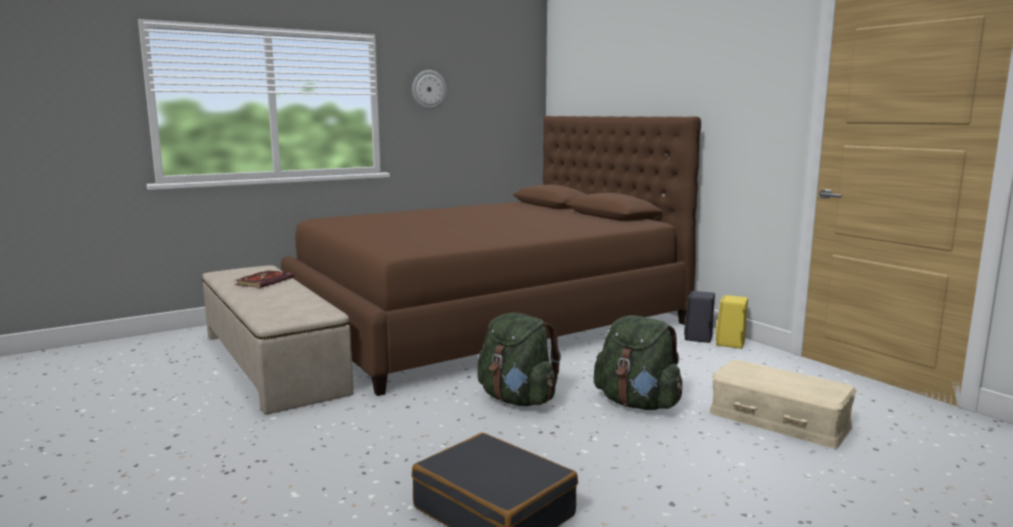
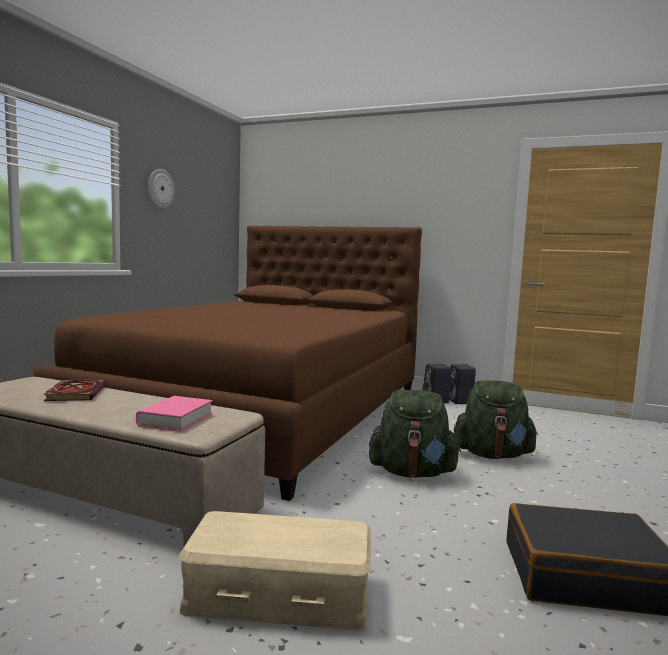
camera: 35 degrees left, 5 degrees down
(278, 309) = (175, 419): none -> pink book
(730, 344) = (460, 401): yellow speaker -> black speaker
(779, 419) = (581, 445): beige storage box -> beige storage box (279, 592)

